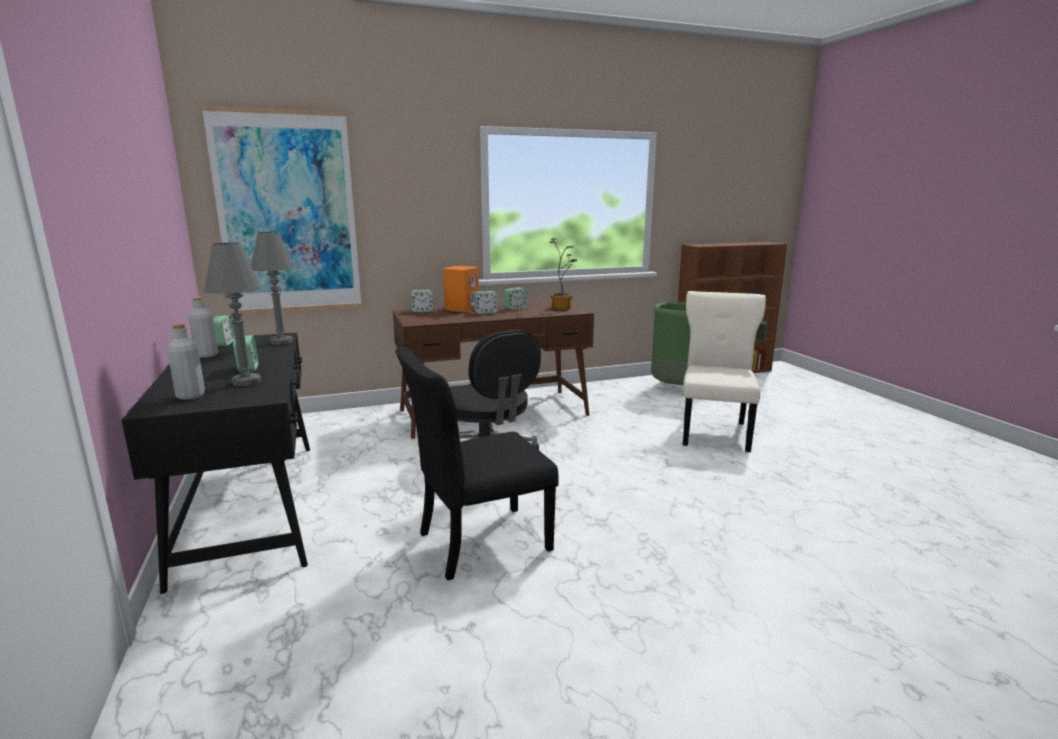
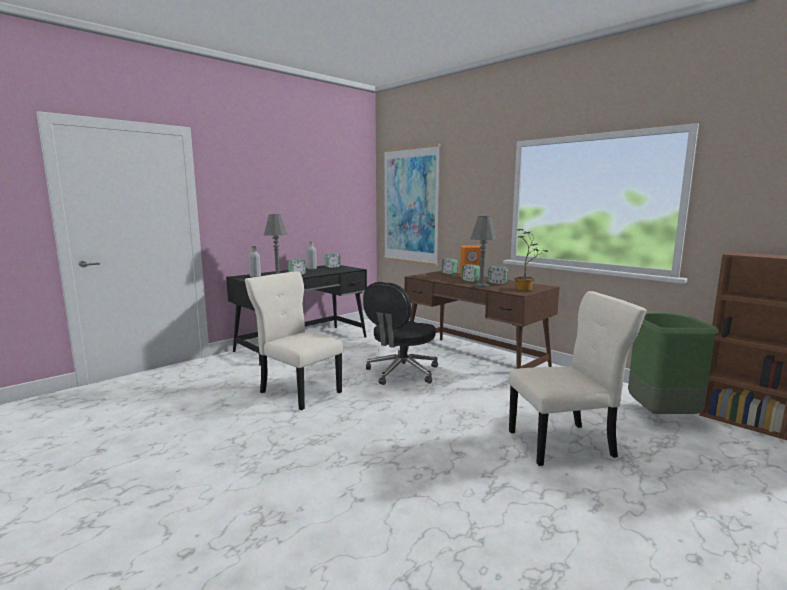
camera: 65 degrees right, 5 degrees down
(281, 342) = (344, 270): grey table lamp -> grey table lamp (481, 287)
(478, 542) = (298, 391): black chair -> beige chair

